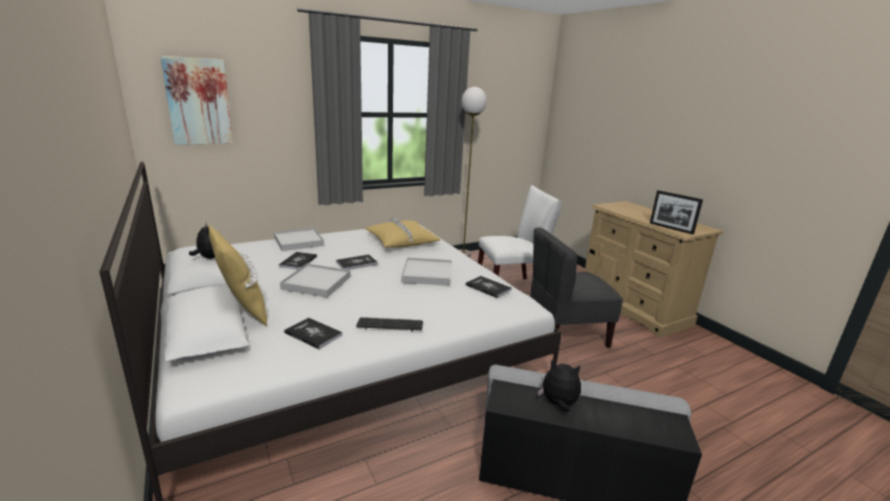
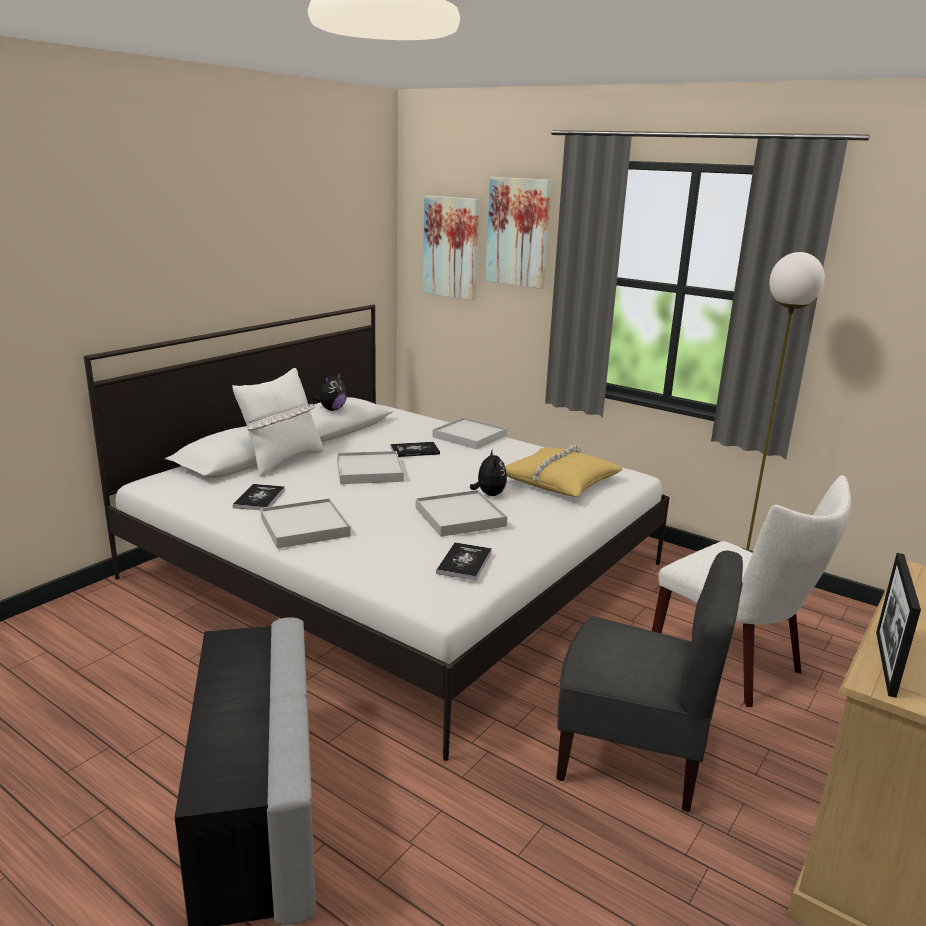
camera: 65 degrees right, 0 degrees up
(241, 310) = (282, 461): yellow pillow -> white pillow
(267, 85) = (518, 232): none -> picture
(357, 263) = (446, 475): book -> none
(390, 325) = (304, 527): keyboard -> white tray
(558, 404) = (239, 679): plush toy -> plush toy (489, 494)
(566, 334) = (633, 756): grey chair -> grey chair turned 150 degrees clockwise

